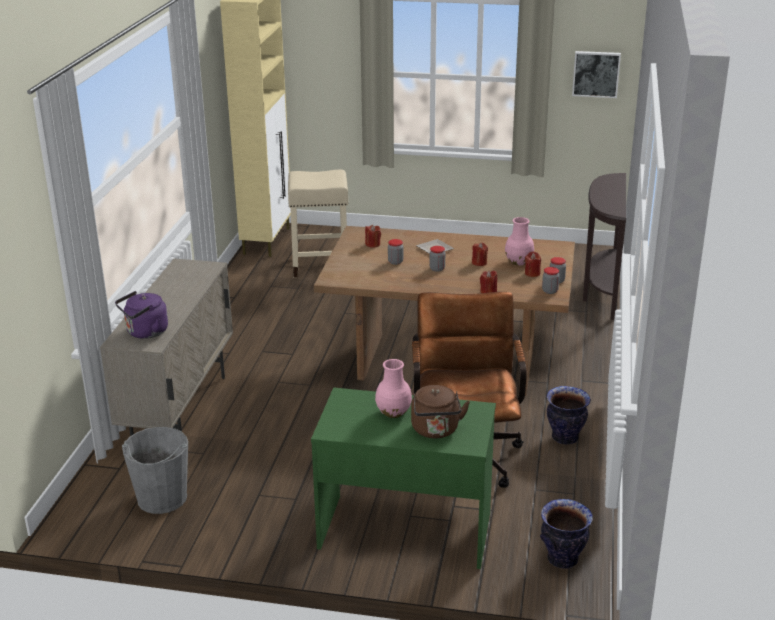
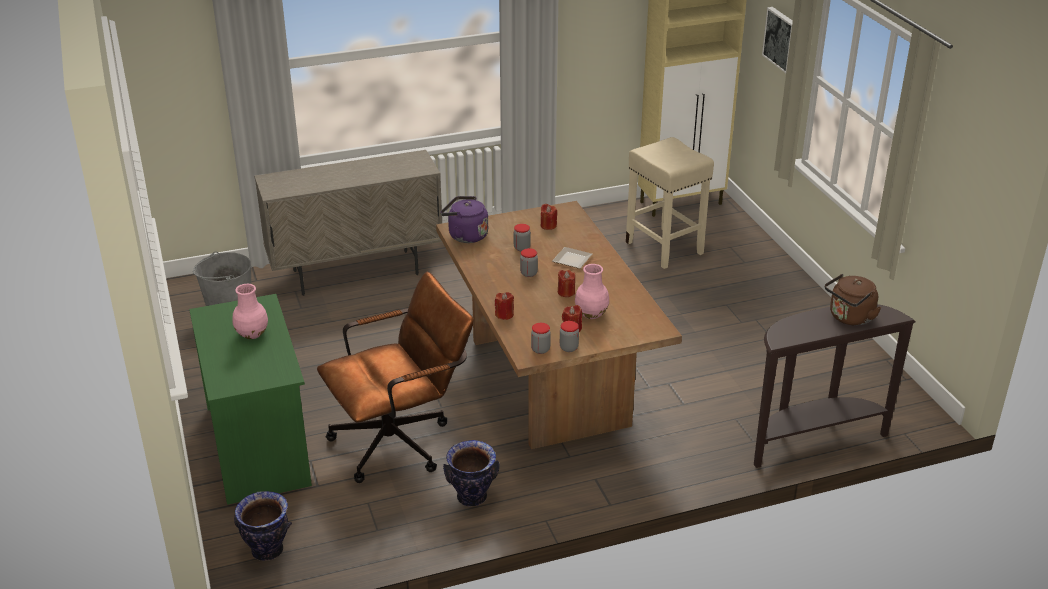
camera: 60 degrees right, 5 degrees up
(145, 332) = (288, 183): purple kettle -> purple kettle (465, 235)
(436, 431) = (235, 363): brown kettle -> brown kettle (849, 318)
(596, 73) = (973, 180): picture -> picture (782, 39)

